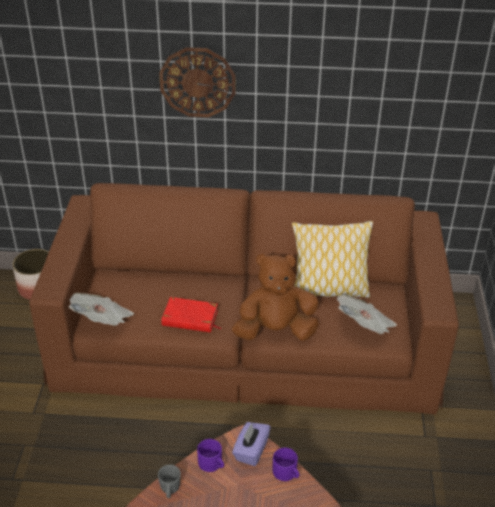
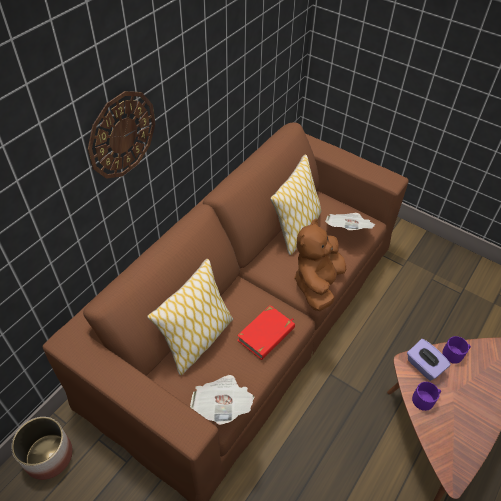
camera: 60 degrees left, 10 degrees up
(152, 281) = (197, 340): none -> pillow
(170, 490) = (441, 444): grey mug -> none

